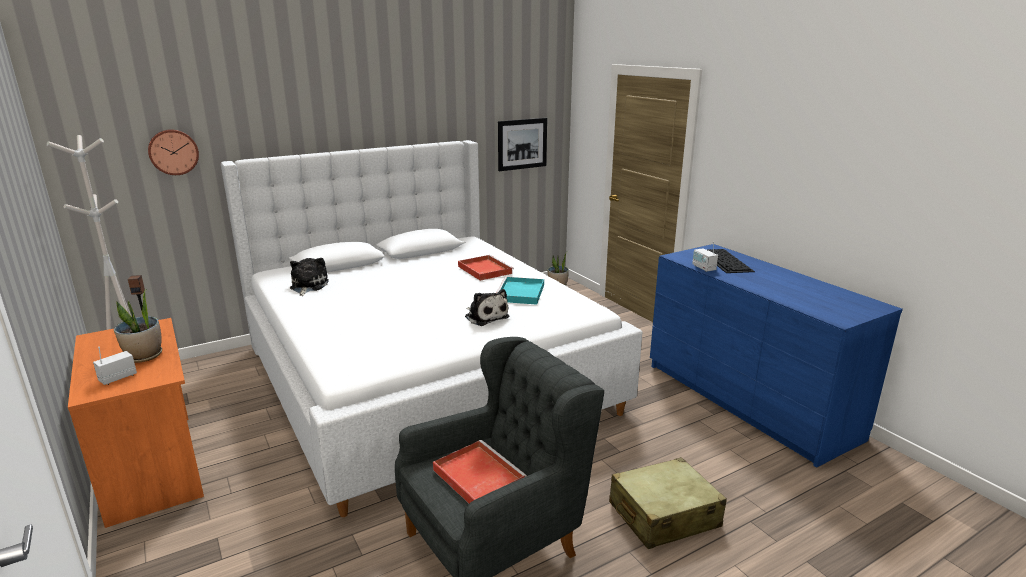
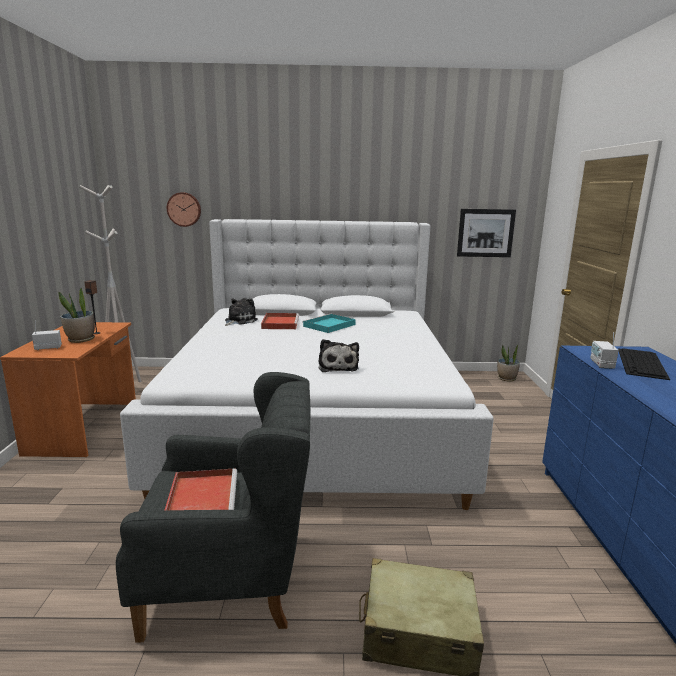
camera: 30 degrees right, 5 degrees down
(484, 269) = (387, 334): red tray -> red tray (280, 323)
(520, 293) = (394, 356): turquoise tray -> turquoise tray (328, 325)

